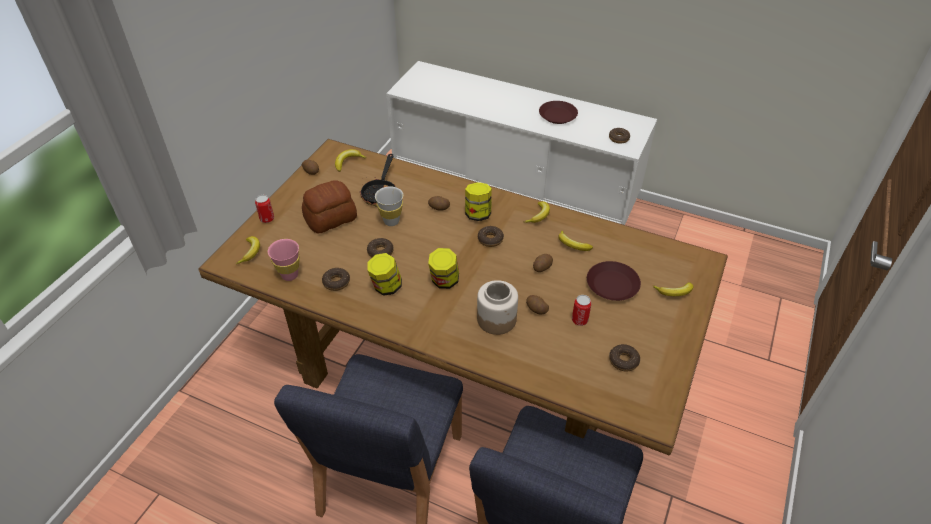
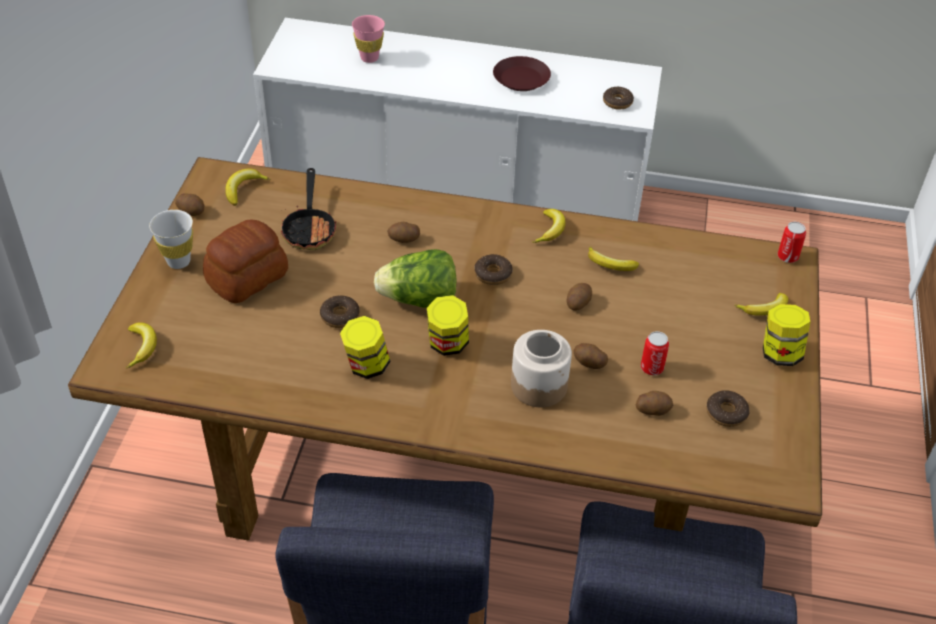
camera: 15 degrees left, 0 degrees up
(267, 219) = (148, 293): can -> can (787, 257)
(290, 275) = (215, 372): pink cup -> pink cup (369, 58)
(336, 282) = (290, 371): donut -> none
(391, 221) = (340, 269): white cup -> white cup (178, 261)
(435, 249) = (419, 300): none -> lettuce
(478, 214) = (463, 240): jar -> jar (780, 353)
(571, 349) = (652, 409): none -> potato
(611, 285) = (679, 313): brown plate -> none

